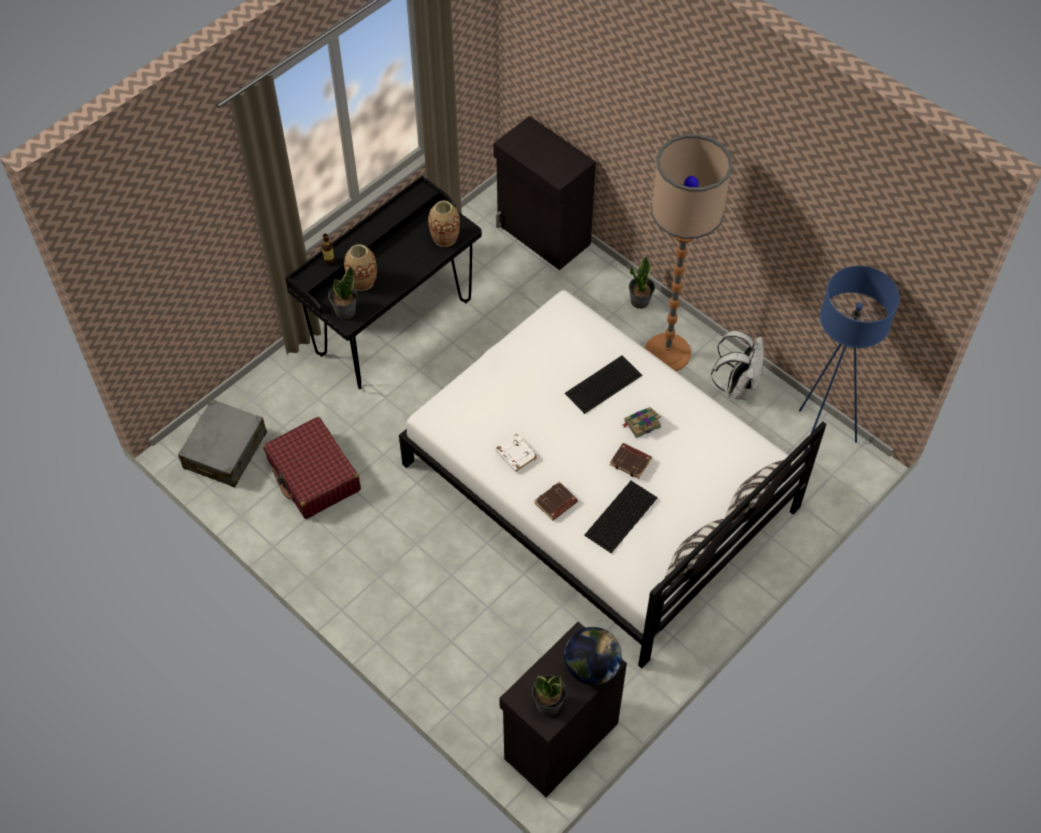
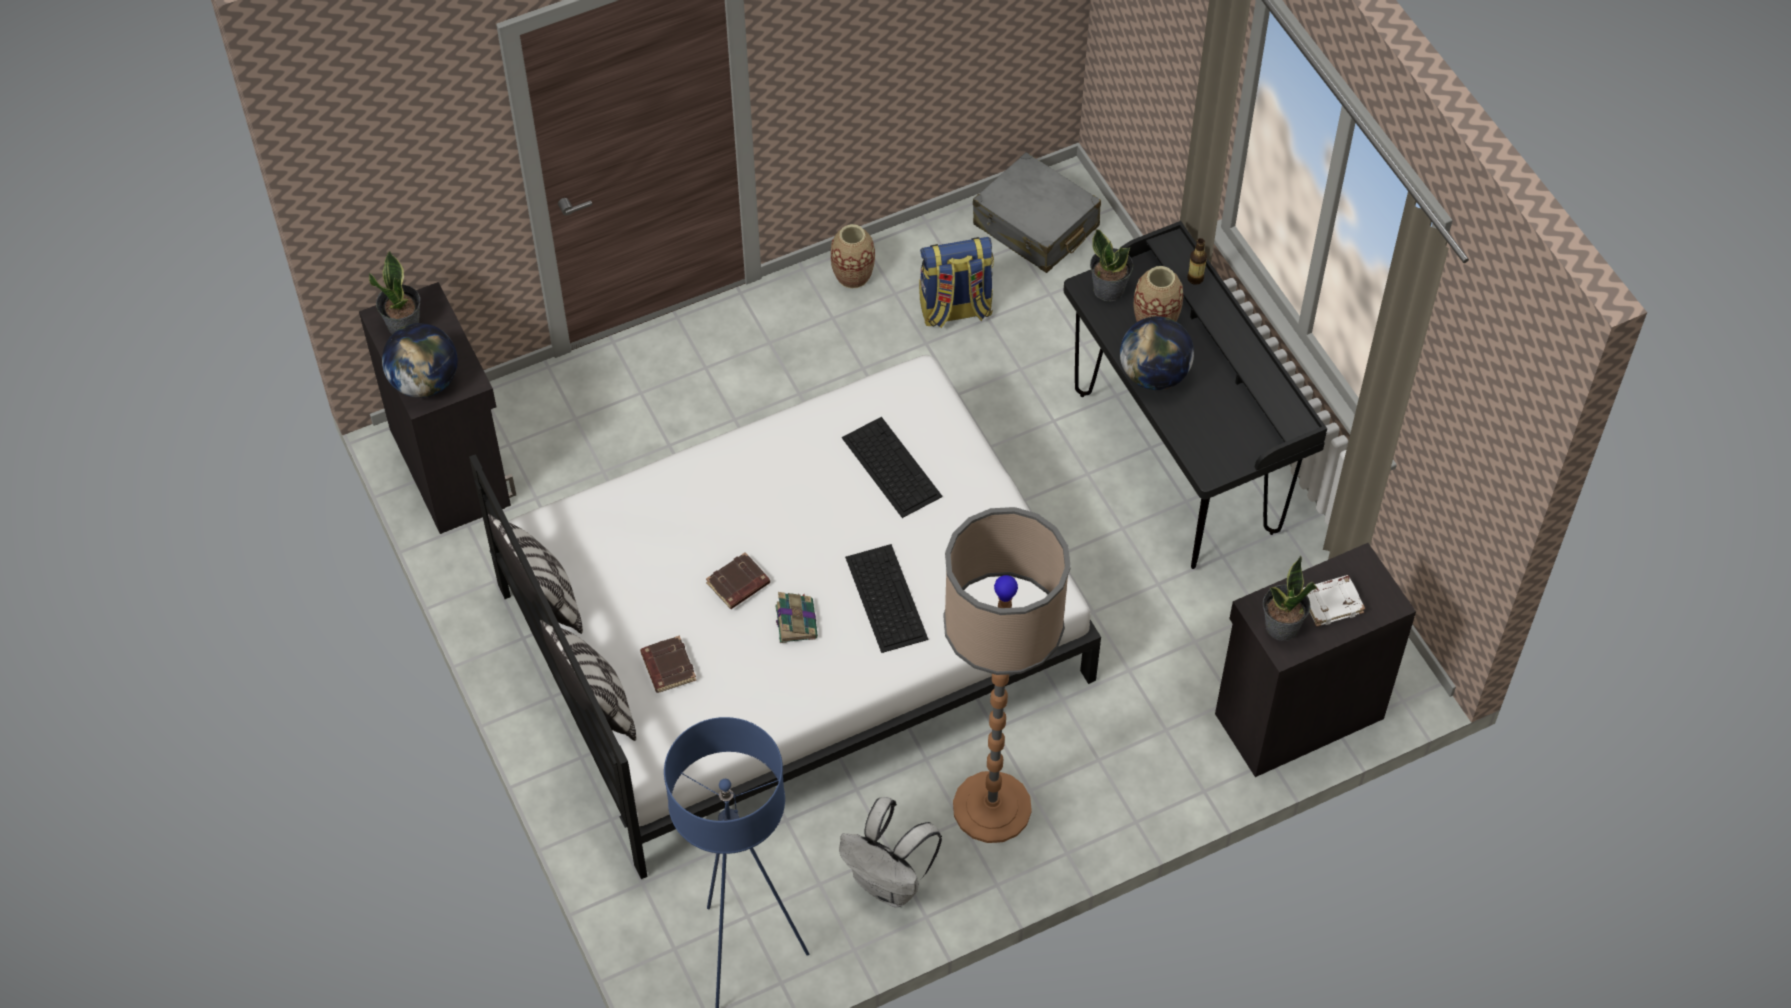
camera: 110 degrees right, 0 degrees up
(314, 476) = (955, 310): red suitcase -> backpack
(405, 272) = (1154, 374): none -> globe
(445, 238) = (1203, 441): vase -> vase (853, 275)
(515, 455) = (814, 454): white book -> white book (1332, 602)
(556, 503) = (715, 476): brown book -> brown book (667, 667)
(621, 517) = (657, 541): keyboard -> keyboard (890, 466)
(640, 301) = (1109, 807): potted plant -> potted plant (1281, 626)

